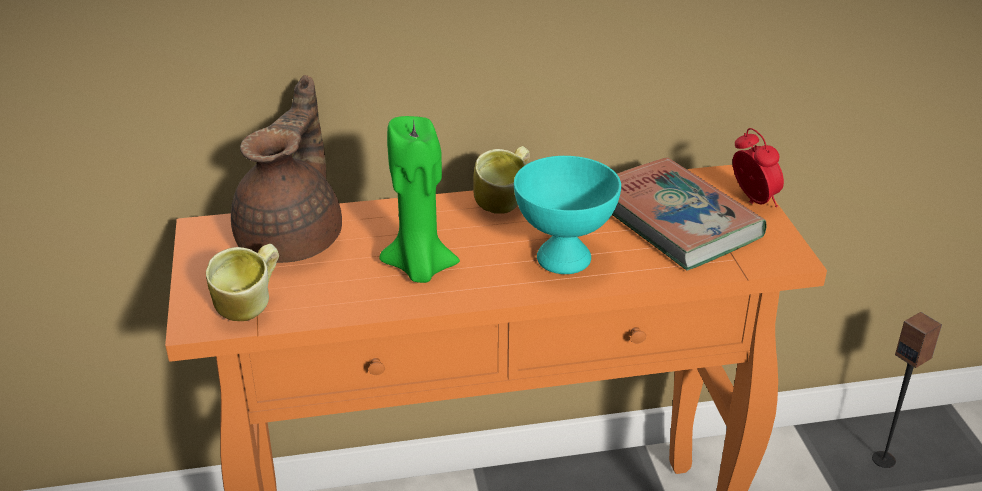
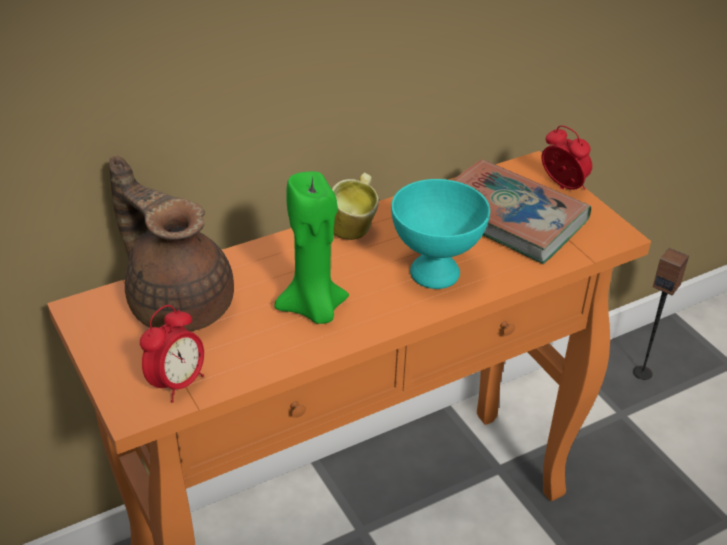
camera: 20 degrees left, 5 degrees up
(250, 308) = (177, 383): mug -> alarm clock
(294, 239) = (178, 302): brown teapot -> brown teapot turned 45 degrees counterclockwise

